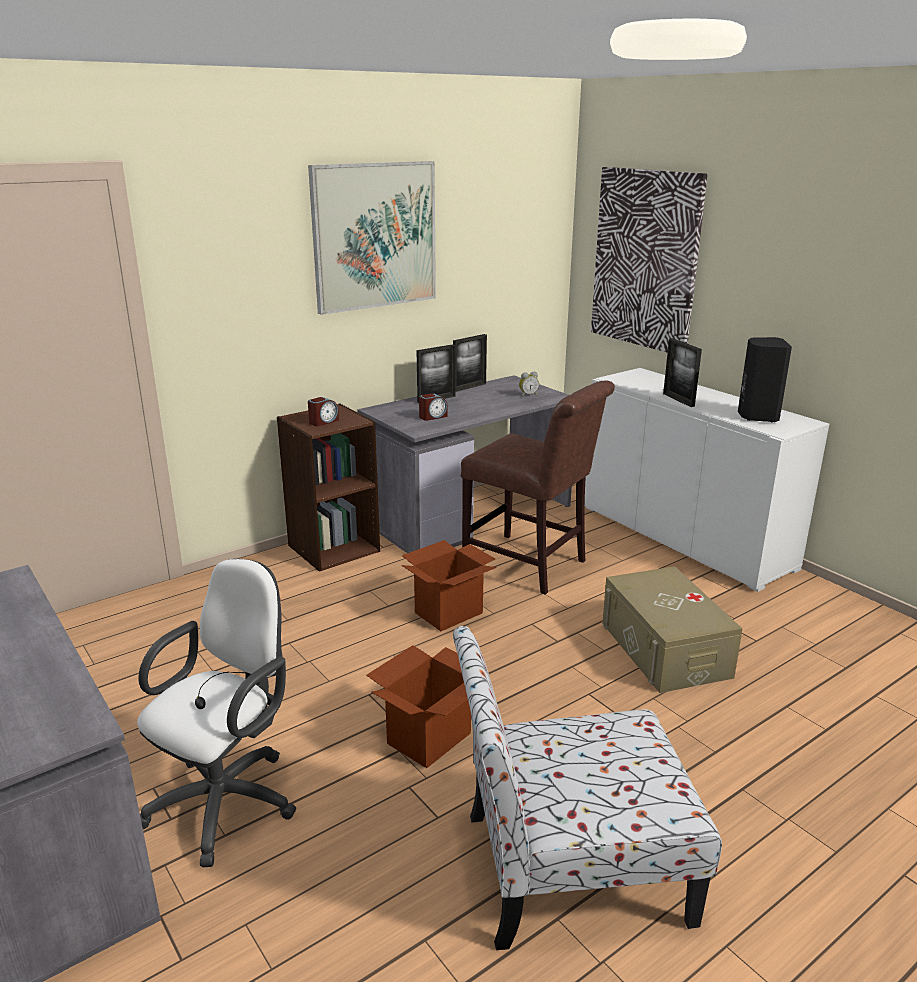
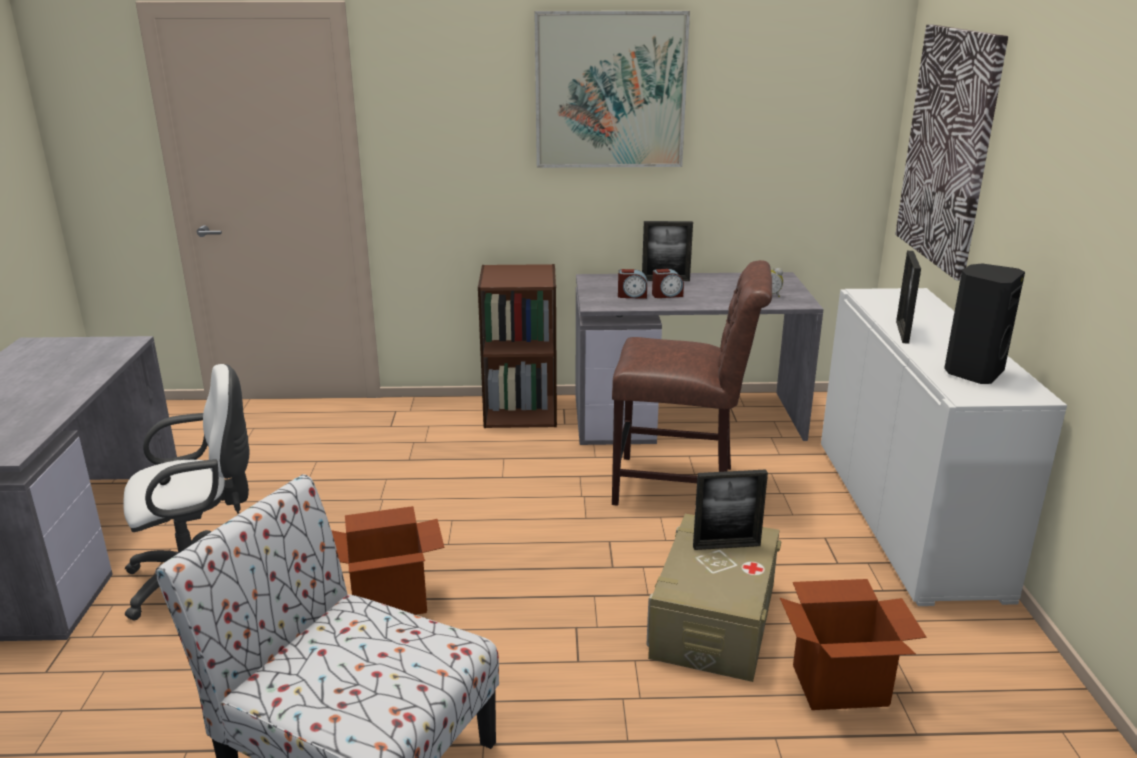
camera: 35 degrees right, 0 degrees up
(323, 422) = (511, 277): alarm clock -> alarm clock (667, 295)
(449, 612) = (545, 502): cardboard box -> cardboard box (840, 685)
(469, 387) = (721, 275): picture frame -> picture frame (726, 546)
(530, 566) = (682, 486): brown chair -> brown chair turned 60 degrees counterclockwise

